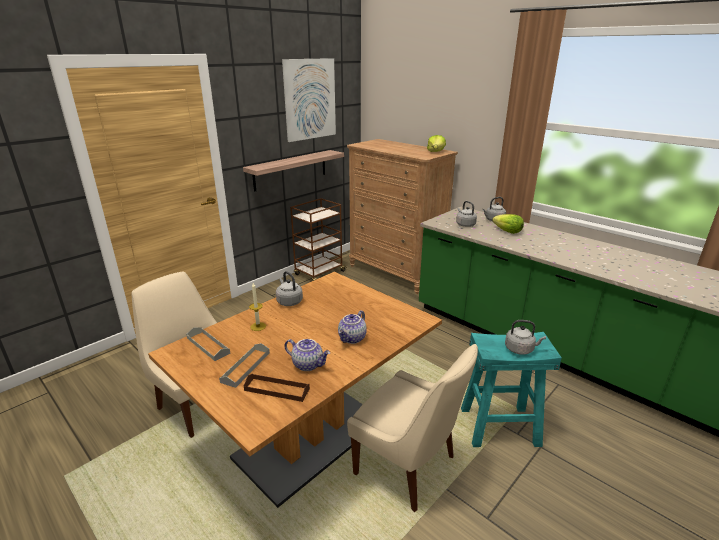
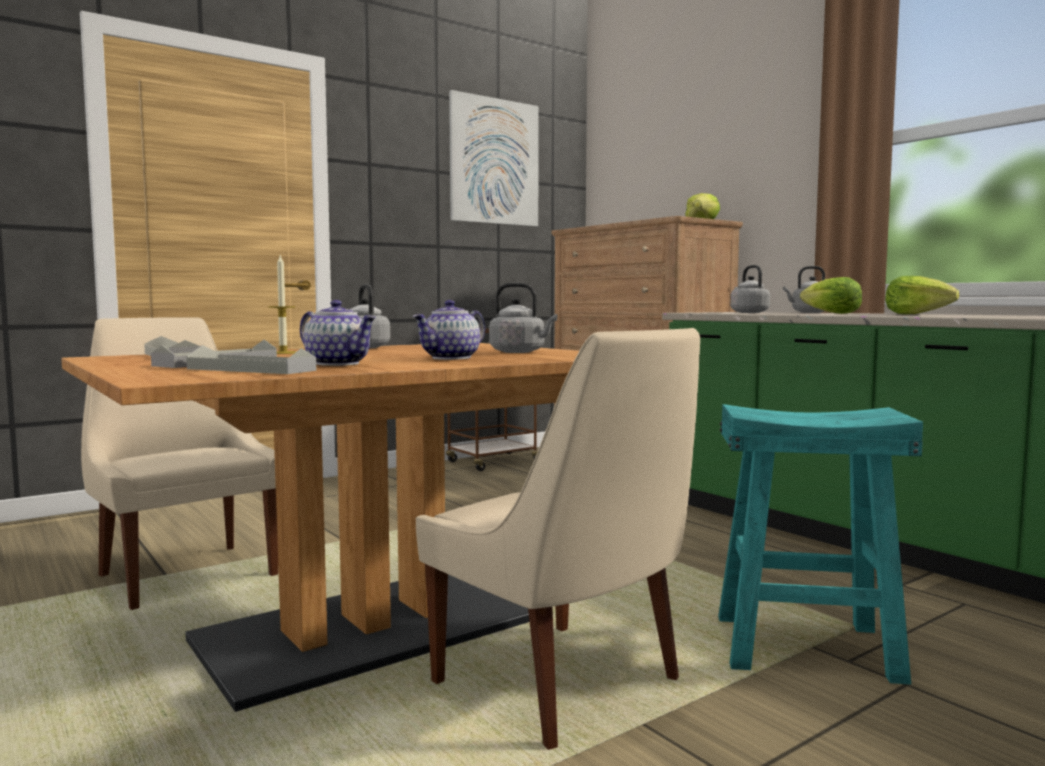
camera: 10 degrees right, 20 degrees down
(277, 389) = (251, 369): brown tray -> grey tray
(290, 170) = (453, 268): shelf -> none
(520, 349) = (828, 418): grey kettle -> grey kettle (520, 352)
(549, 239) = (916, 314): none -> lettuce

